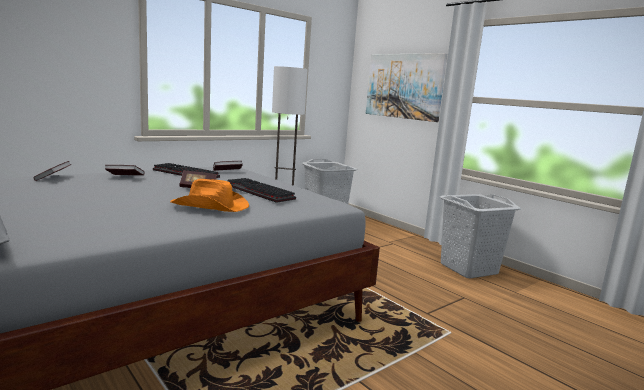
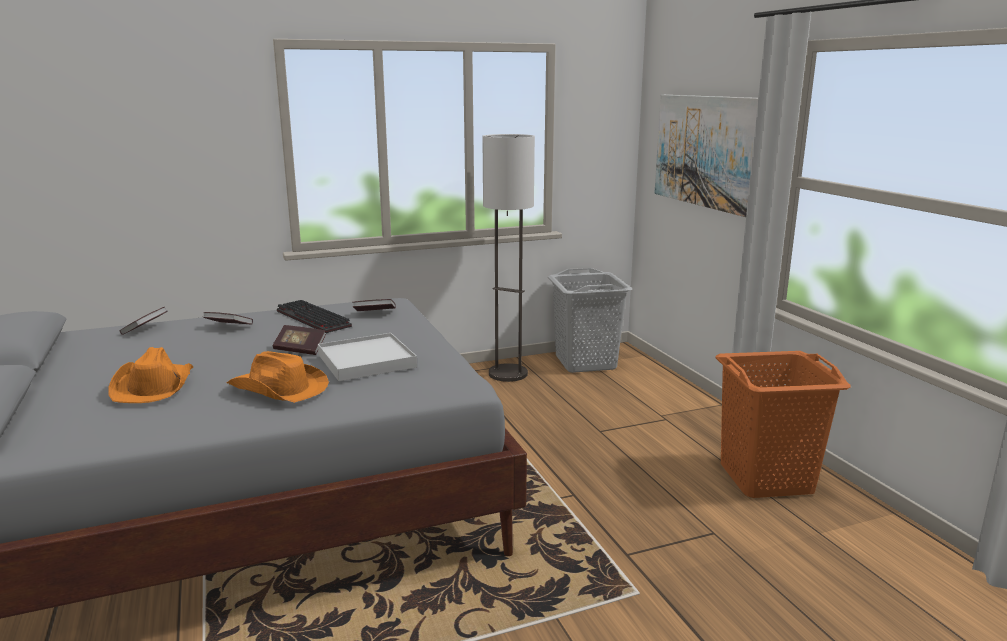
camera: 20 degrees right, 5 degrees up
(104, 207) = (154, 386): none -> orange hat
(257, 192) = (366, 361): keyboard -> white tray
(469, 269) = (767, 479): grey laundry basket -> orange laundry basket

